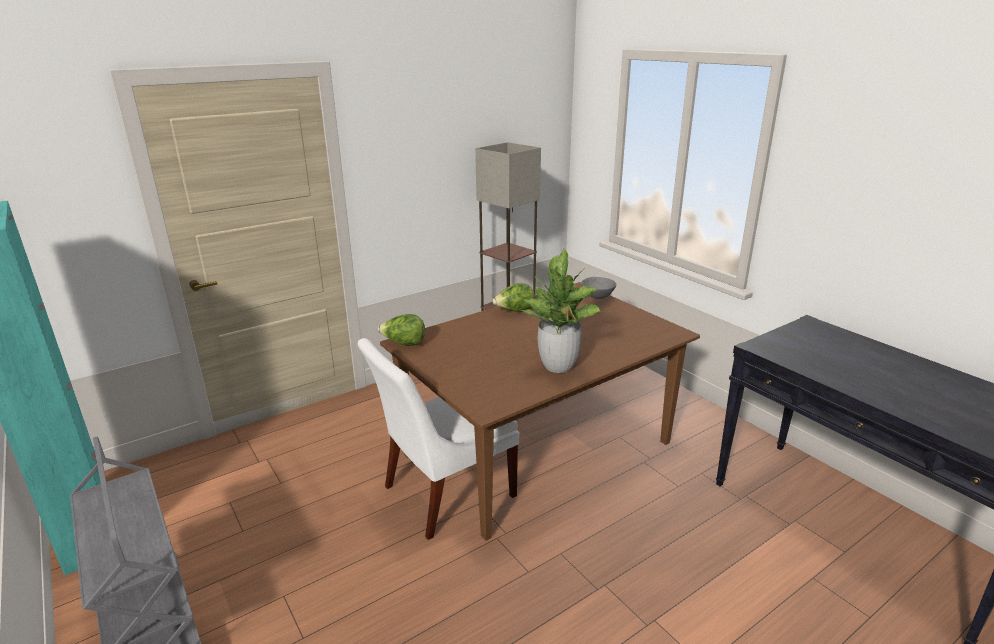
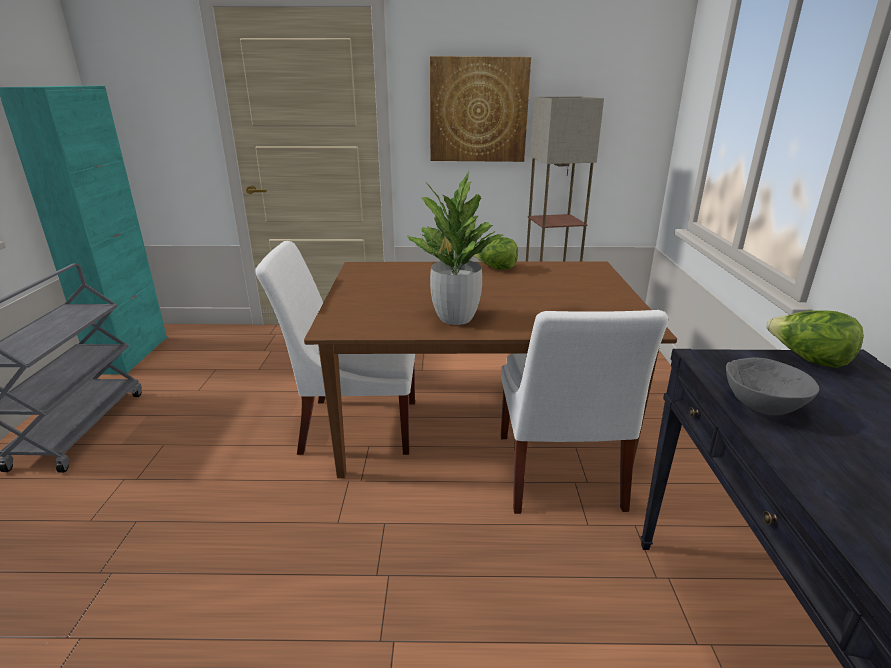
camera: 35 degrees right, 0 degrees up
(404, 344) = (357, 267): lettuce -> lettuce (807, 360)
(424, 164) = (478, 110): none -> picture
(598, 297) = (605, 277): grey bowl -> grey bowl (763, 407)
(629, 462) = (558, 475): none -> white chair

